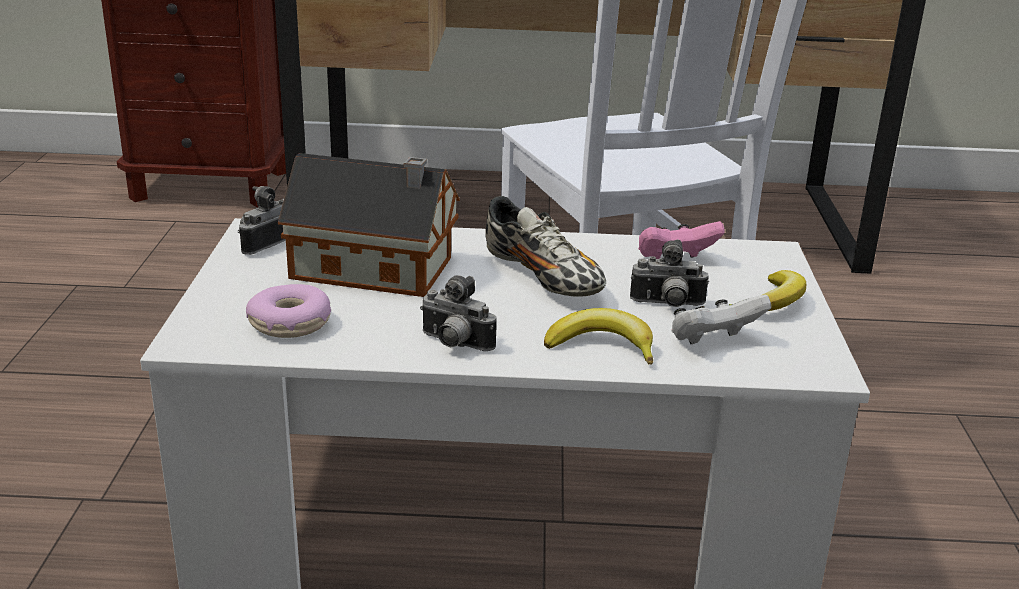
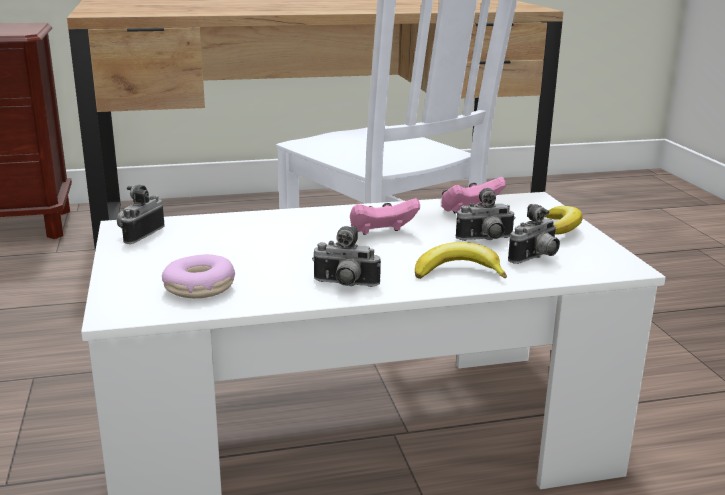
camera: 15 degrees left, 5 degrees down
(378, 269) = (247, 242): toy house -> none
(543, 278) = (381, 233): shoe -> pink game controller
(713, 341) = (536, 258): white game controller -> camera

